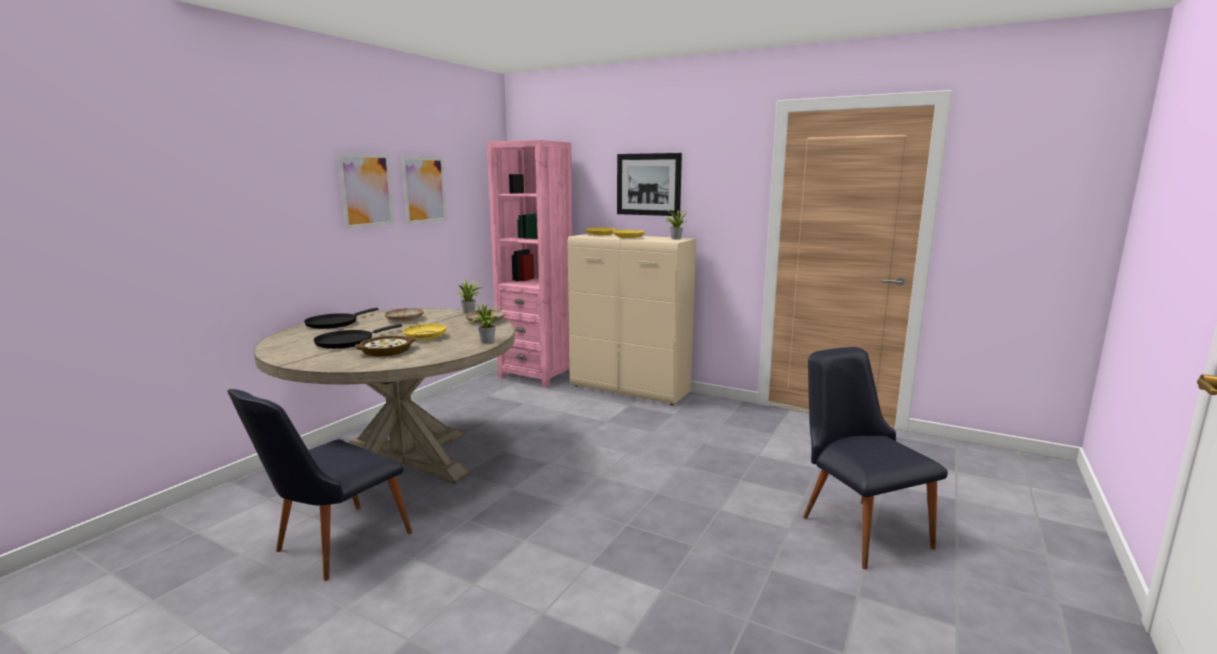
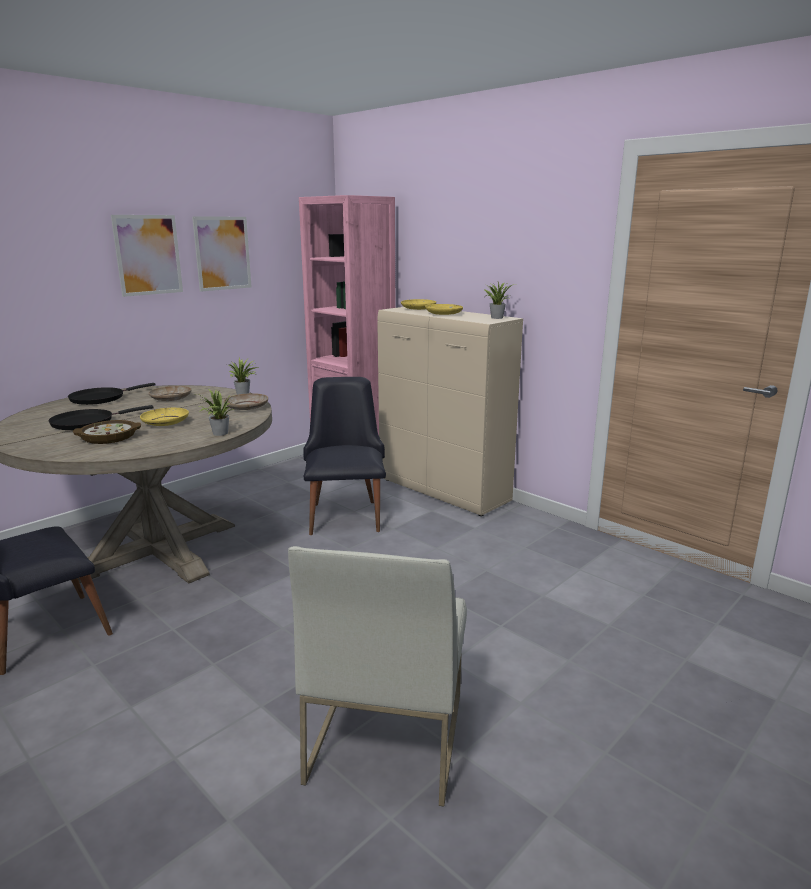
camera: 15 degrees right, 5 degrees up
(648, 184) = (474, 249): picture -> none
(705, 566) = (385, 735): none -> white chair
(857, 525) = (612, 714): black chair -> black chair (346, 513)

